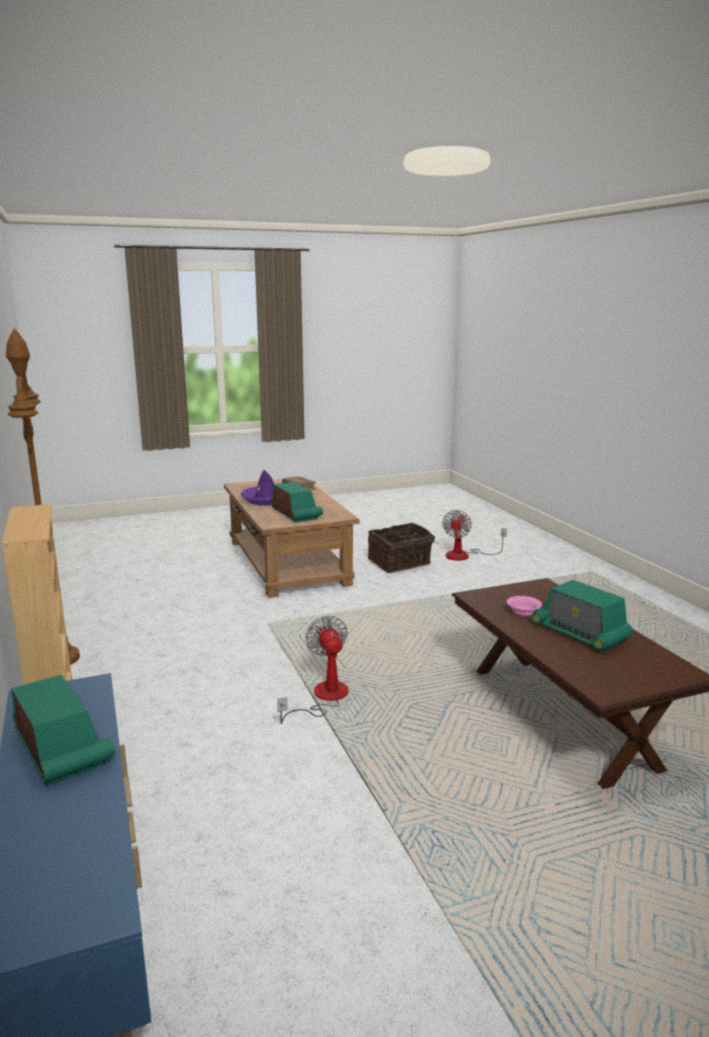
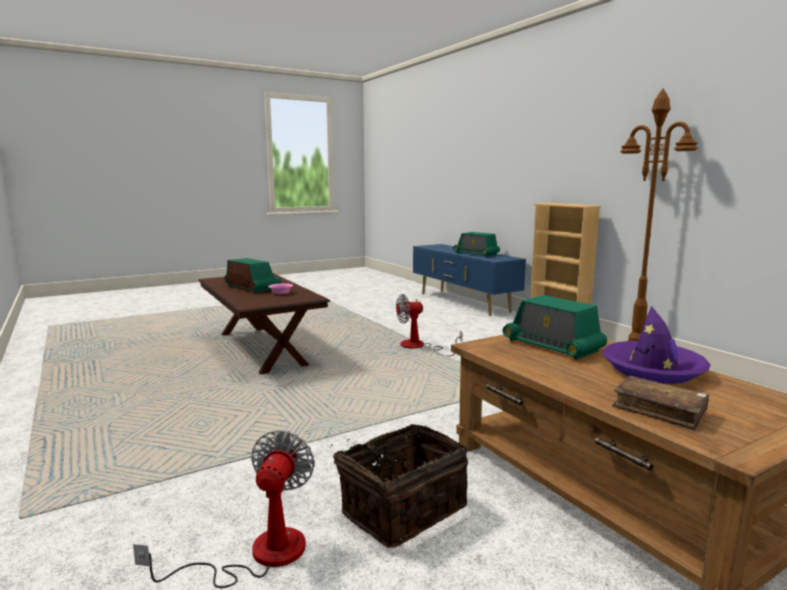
camera: 170 degrees right, 5 degrees down
(323, 698) = (419, 347): fan -> fan turned 105 degrees clockwise

